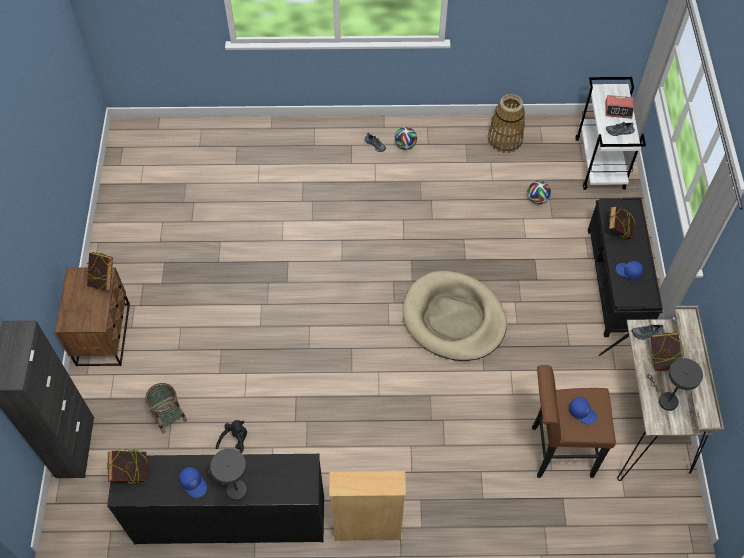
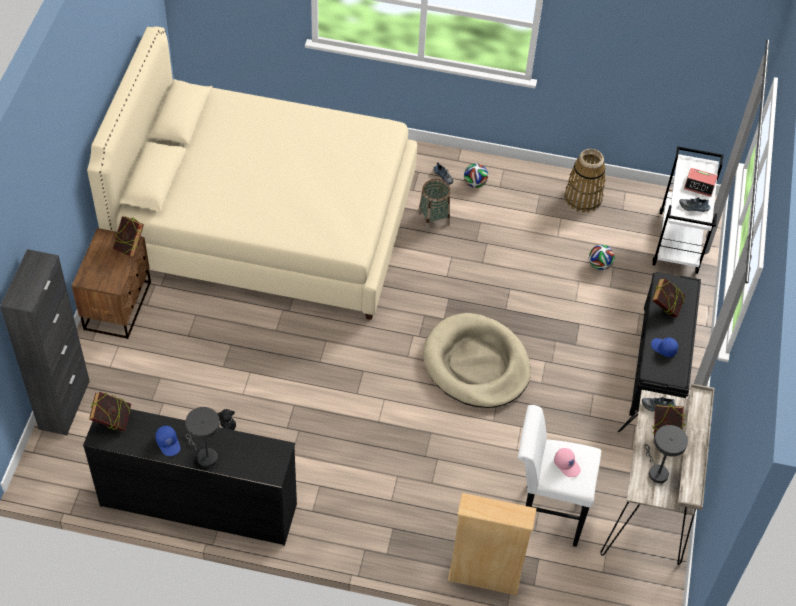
camera: 10 degrees right, 5 degrees down
(169, 416) = (163, 396): basket -> basket (433, 218)
(223, 222) = (265, 222): none -> beige bed
(368, 529) = (332, 544): beige bookcase -> beige bookcase (484, 578)
(556, 451) = (545, 513): brown stool -> white stool
(582, 412) = (567, 465): blue cap -> pink cap

